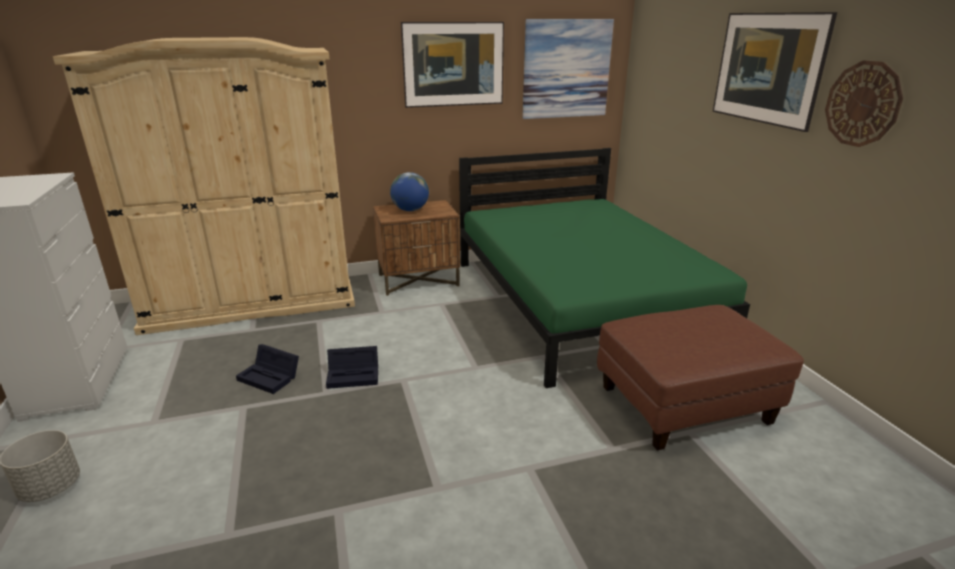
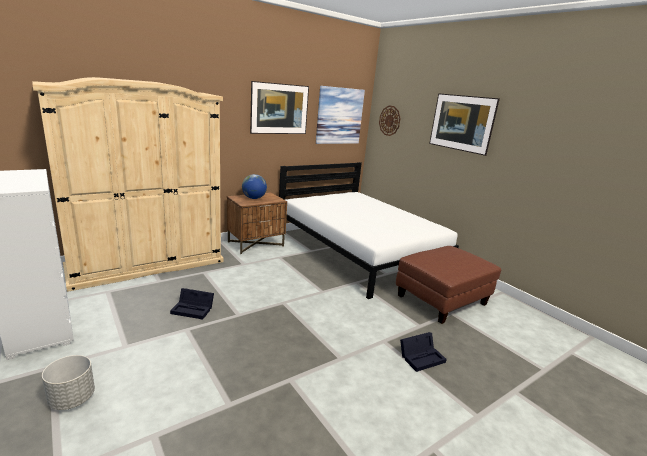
camera: 20 degrees left, 5 degrees down
(355, 375) = (250, 302): black storage box -> black storage box (422, 357)
(579, 302) = (359, 251): green bed -> white bed
(862, 104) = (515, 143): wall clock -> wall clock (389, 120)

